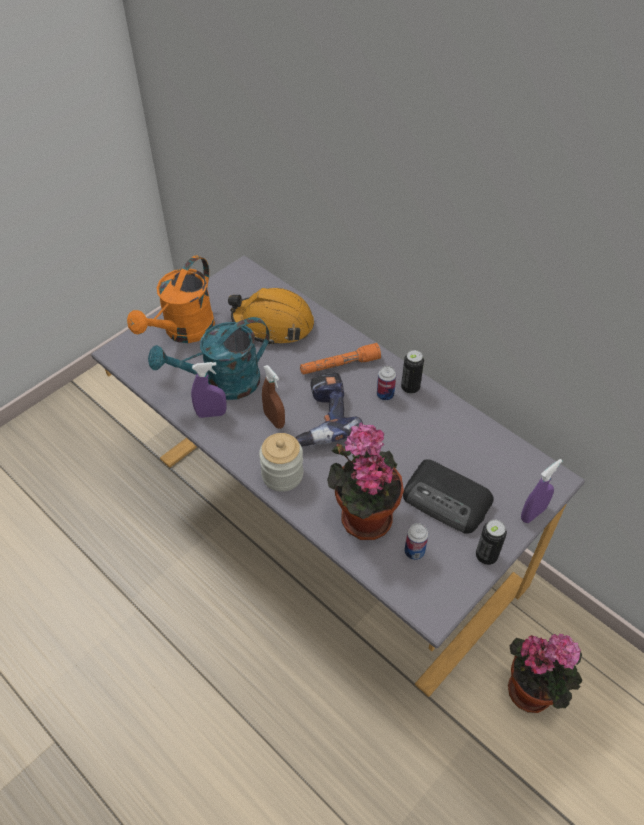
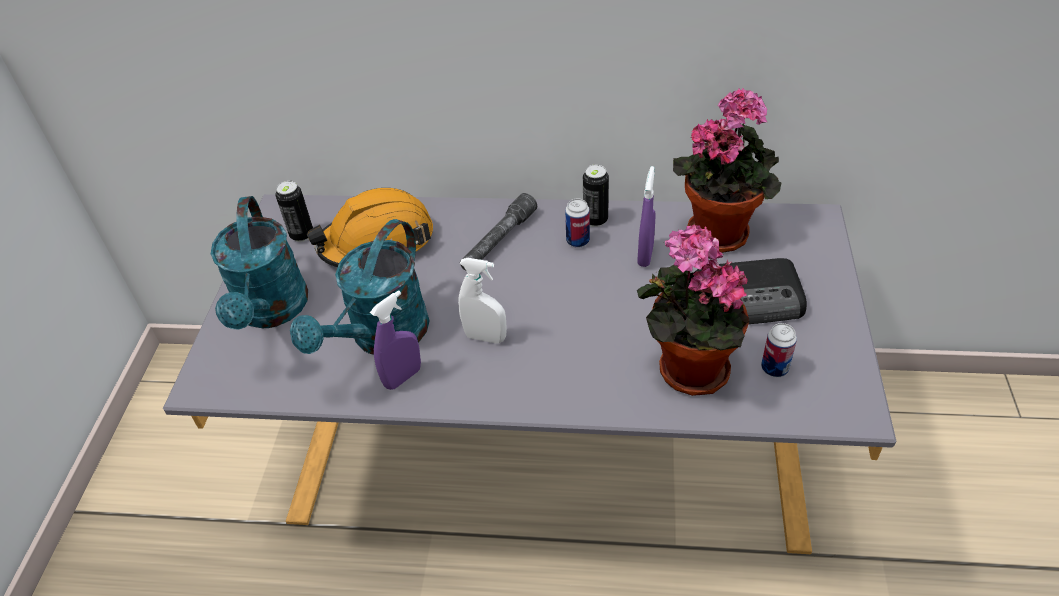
camera: 35 degrees left, 5 degrees down
(183, 332) = (271, 312): orange watering can -> turquoise watering can
(274, 420) = (485, 337): brown spray bottle -> white spray bottle
(282, 475) = (557, 387): jar -> none
(322, 419) = (538, 303): power drill -> none
(339, 365) = (498, 241): orange flashlight -> grey flashlight
(486, 556) = (841, 325): can -> can (302, 235)
(533, 513) = (834, 260): purple spray bottle -> purple spray bottle (645, 255)
(534, 690) = (888, 472): potted plant -> potted plant (721, 230)

